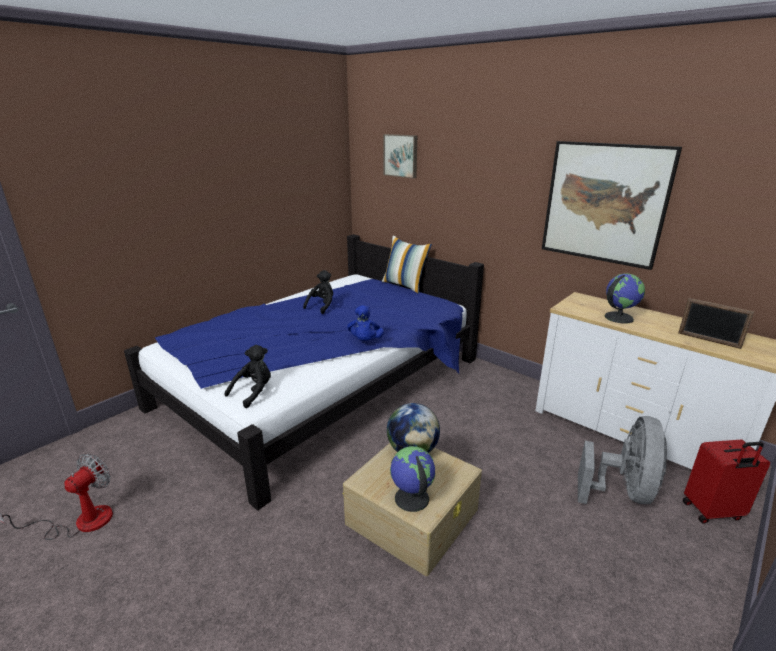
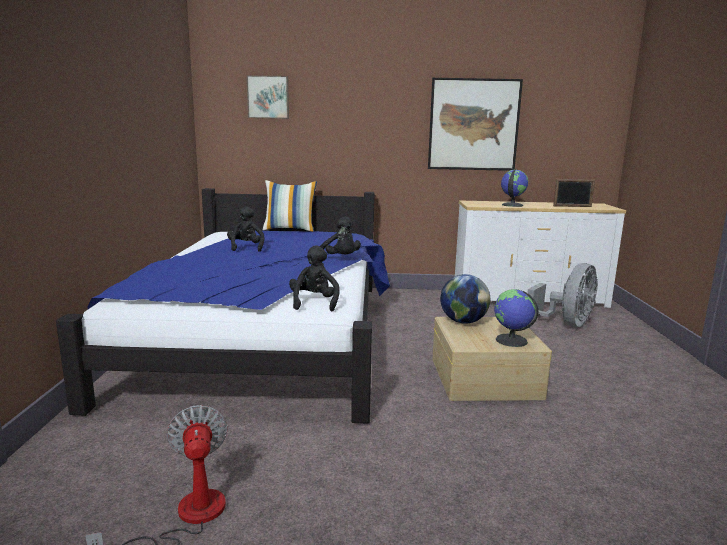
camera: 40 degrees left, 10 degrees down
(365, 341) = (340, 258): blue plush toy -> black plush toy
(622, 491) = (566, 324): grey fan -> grey fan turned 60 degrees clockwise
(712, 512) = (613, 318): red suitcase -> none

